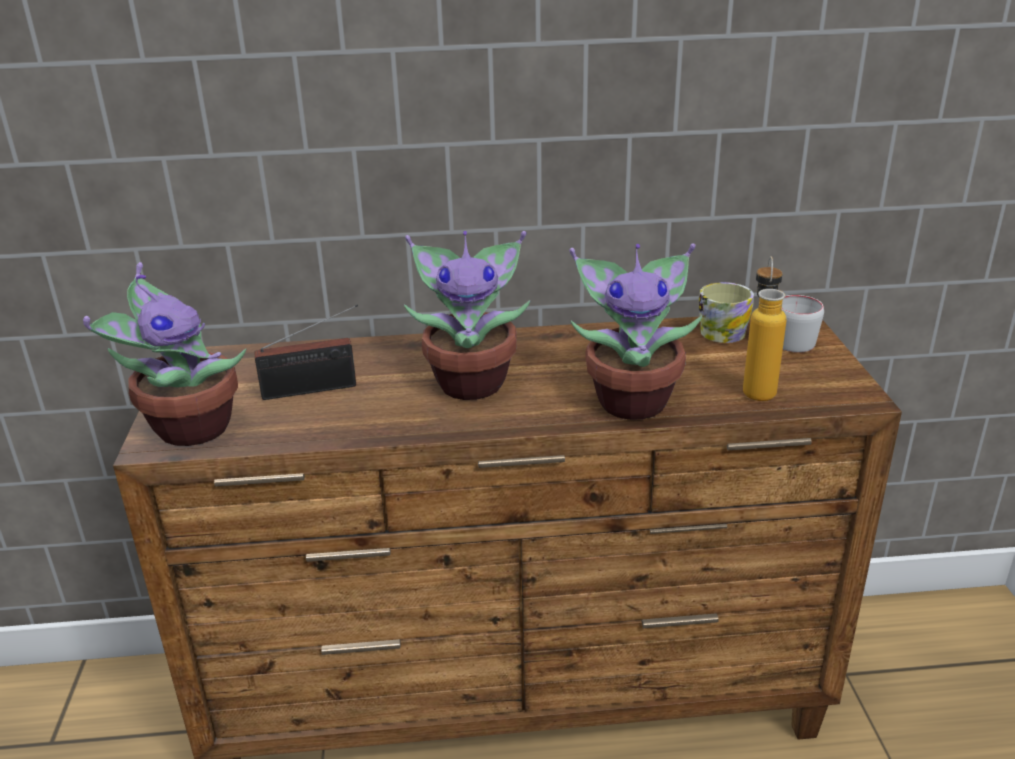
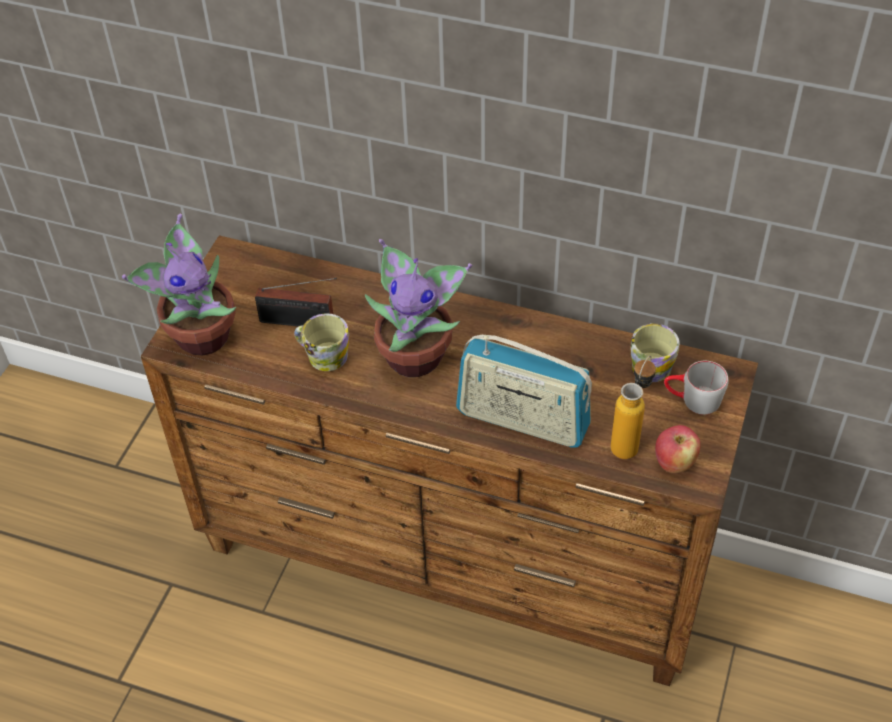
camera: 25 degrees right, 20 degrees up
(360, 407) = (322, 355): none -> mug
(632, 400) = (522, 420): potted plant -> radio
(818, 390) = (674, 463): none -> apple

